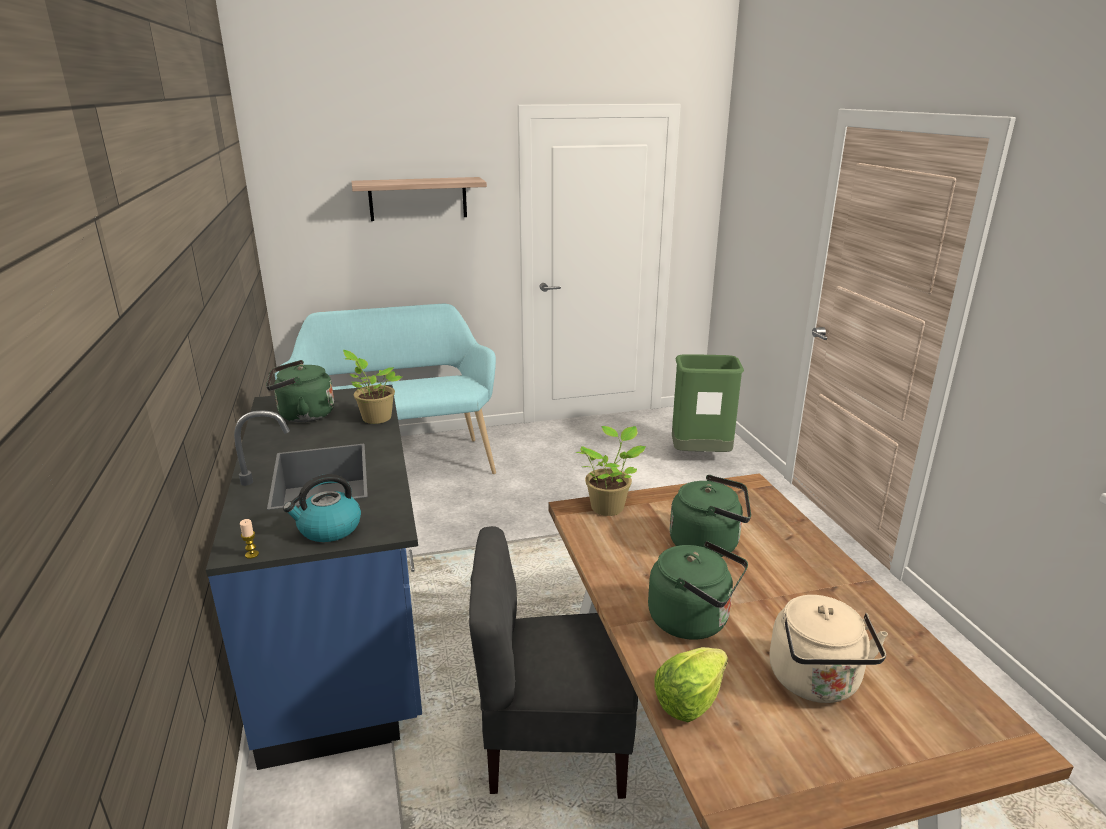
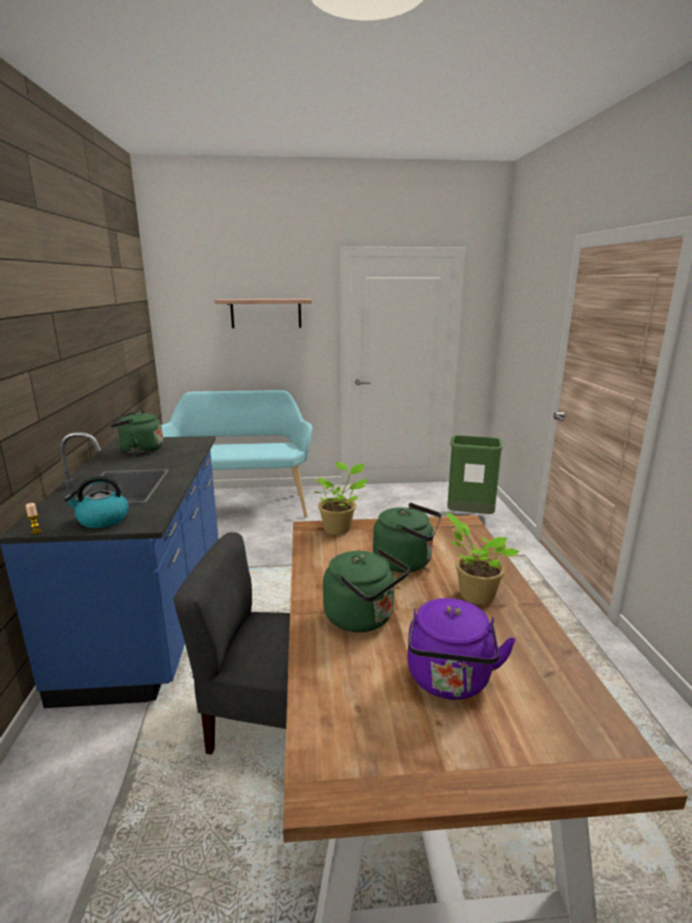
camera: 10 degrees right, 5 degrees down
(374, 418) = (188, 454): potted plant -> potted plant (474, 594)
(689, 700) = (325, 681): lettuce -> none
(816, 682) = (449, 681): beige kettle -> purple kettle

